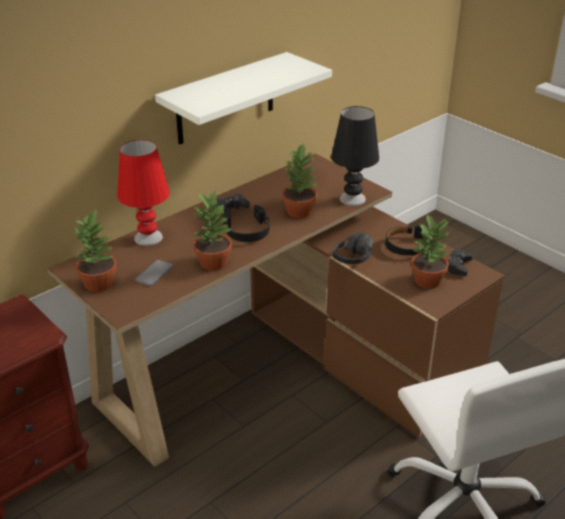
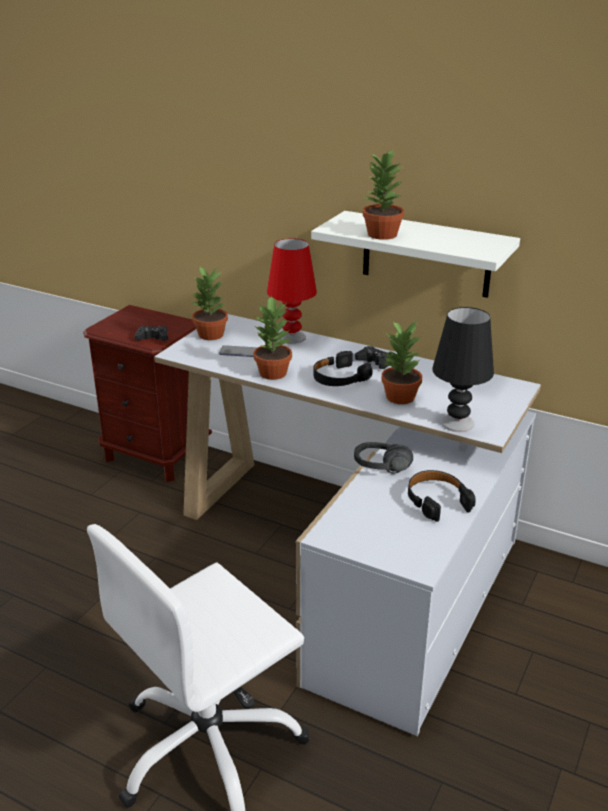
camera: 70 degrees right, 5 degrees down
(284, 368) = (352, 559): brown desk -> white desk
(428, 281) = (372, 524): potted plant -> potted plant (381, 235)
(458, 266) = (422, 544): black game controller -> black game controller (152, 338)

